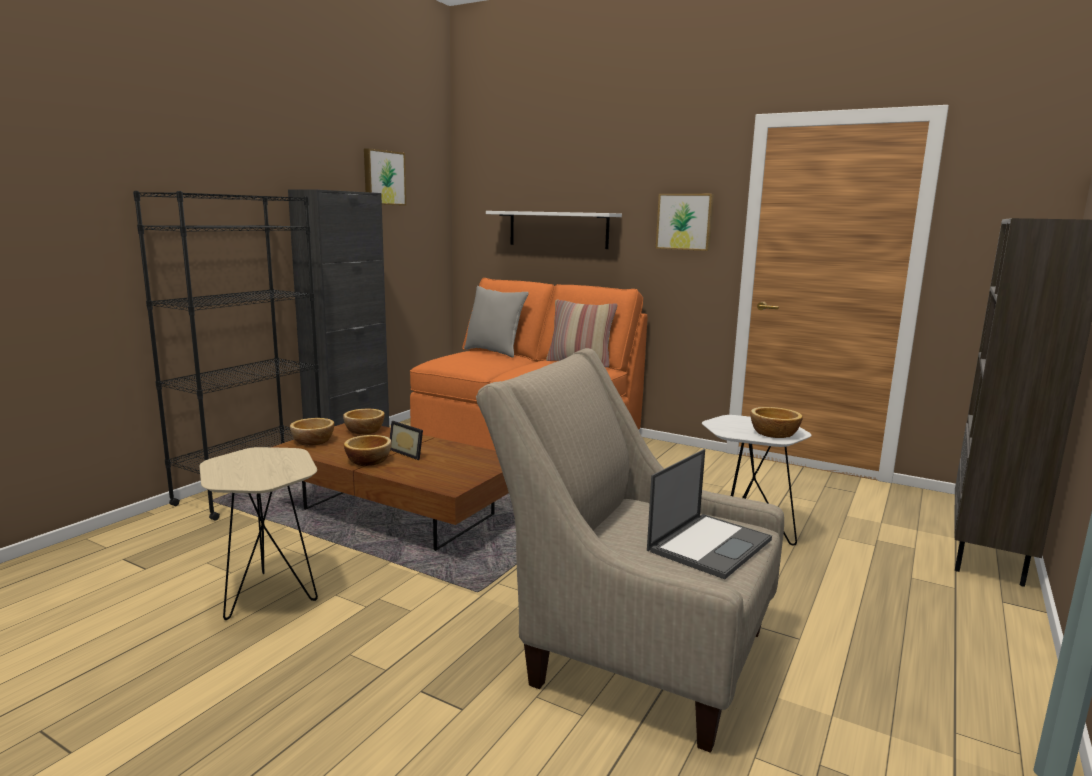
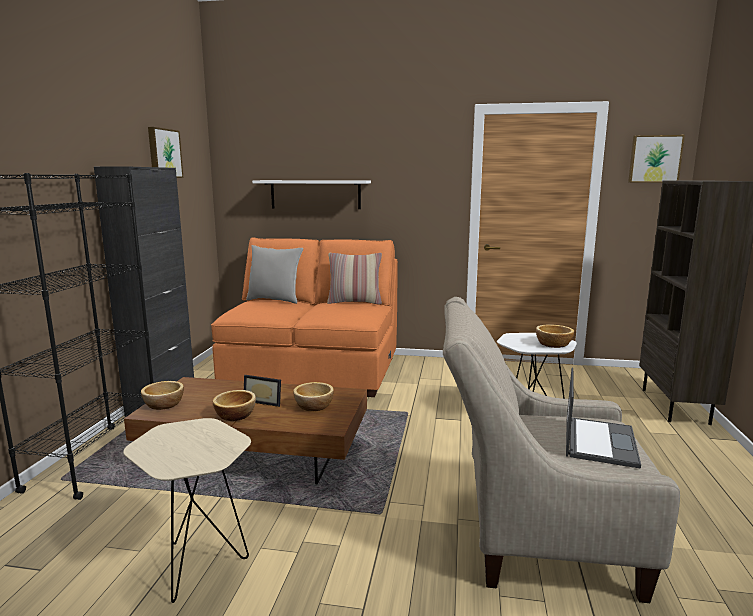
camera: 20 degrees left, 0 degrees up
(365, 431) = (204, 386): bowl -> bowl (314, 406)
(685, 222) = (423, 186): picture -> picture (655, 159)

